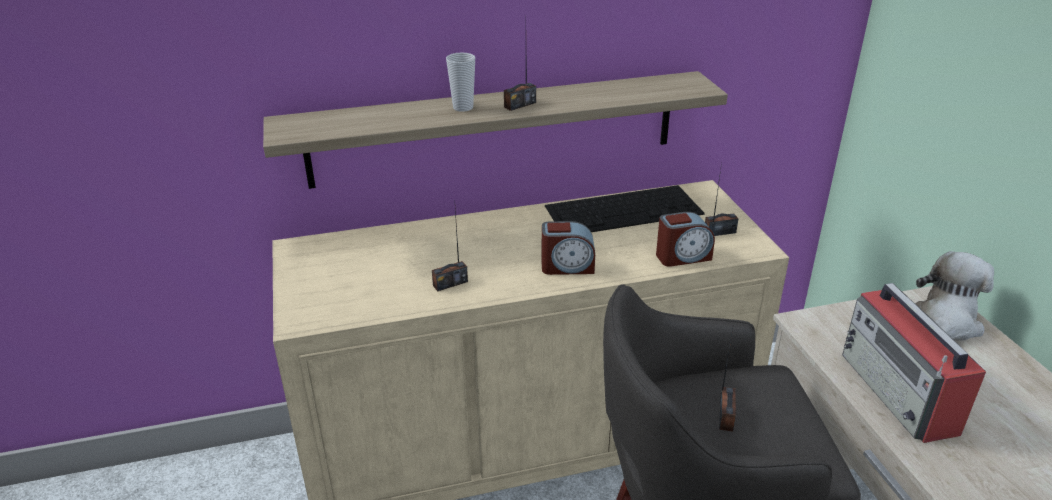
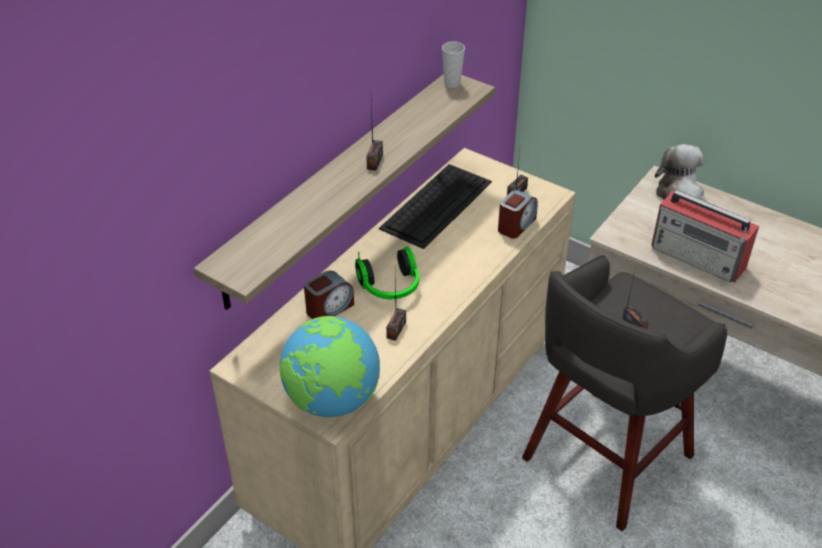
camera: 40 degrees left, 10 degrees up
(321, 307) = (332, 400): none -> globe
(463, 107) = (338, 183): cup -> cup (452, 84)
(492, 251) = (390, 287): none -> headphones
(567, 266) = (455, 272): alarm clock -> alarm clock (329, 308)

